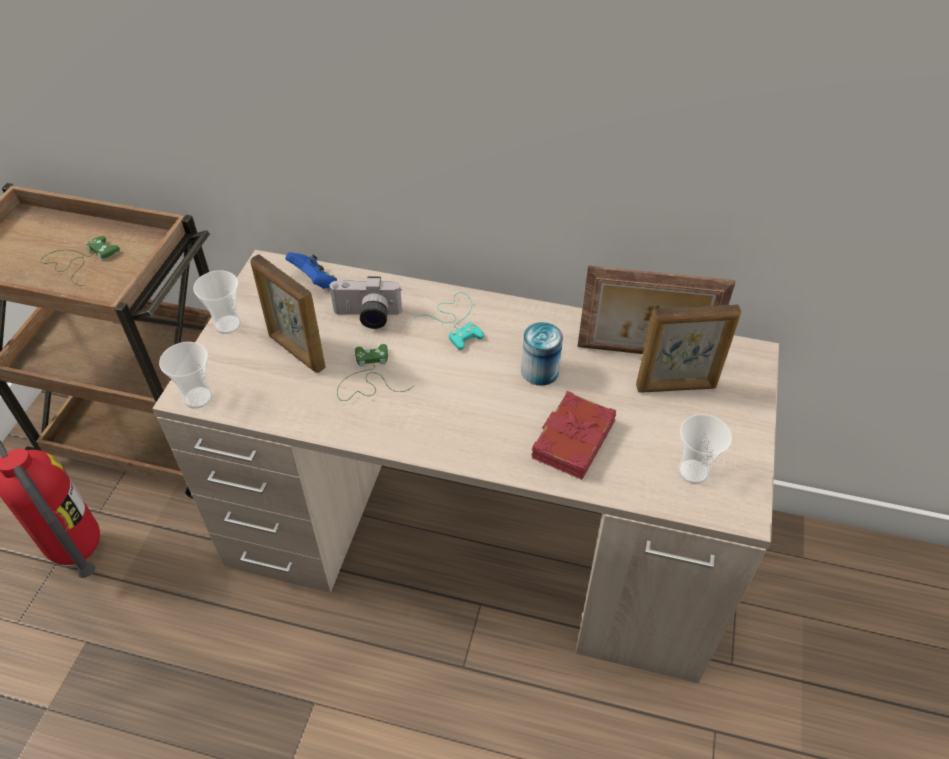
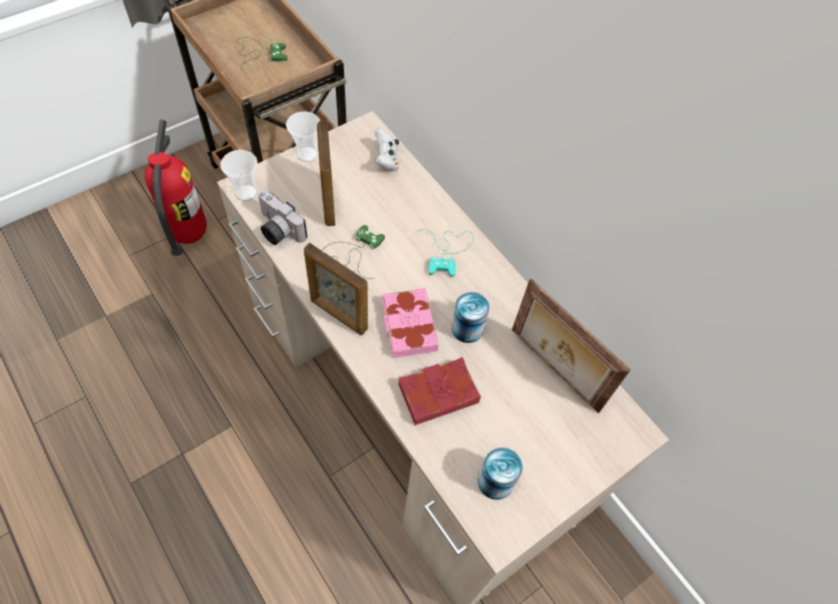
camera: 35 degrees right, 10 degrees up
(315, 282) = (386, 160): blue game controller -> white game controller
(367, 317) = (394, 208): camera -> camera (277, 230)
(487, 405) = (408, 326): none -> pink book
(676, 387) = (550, 412): picture frame -> picture frame (338, 315)
(693, 472) = (495, 481): cup -> can

